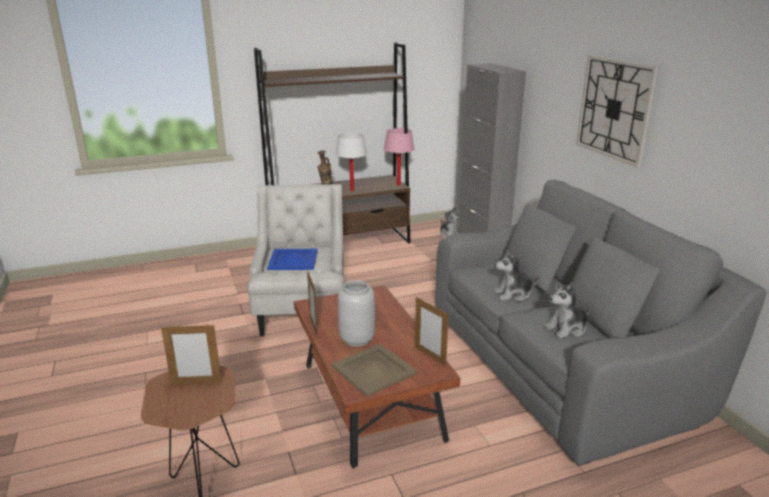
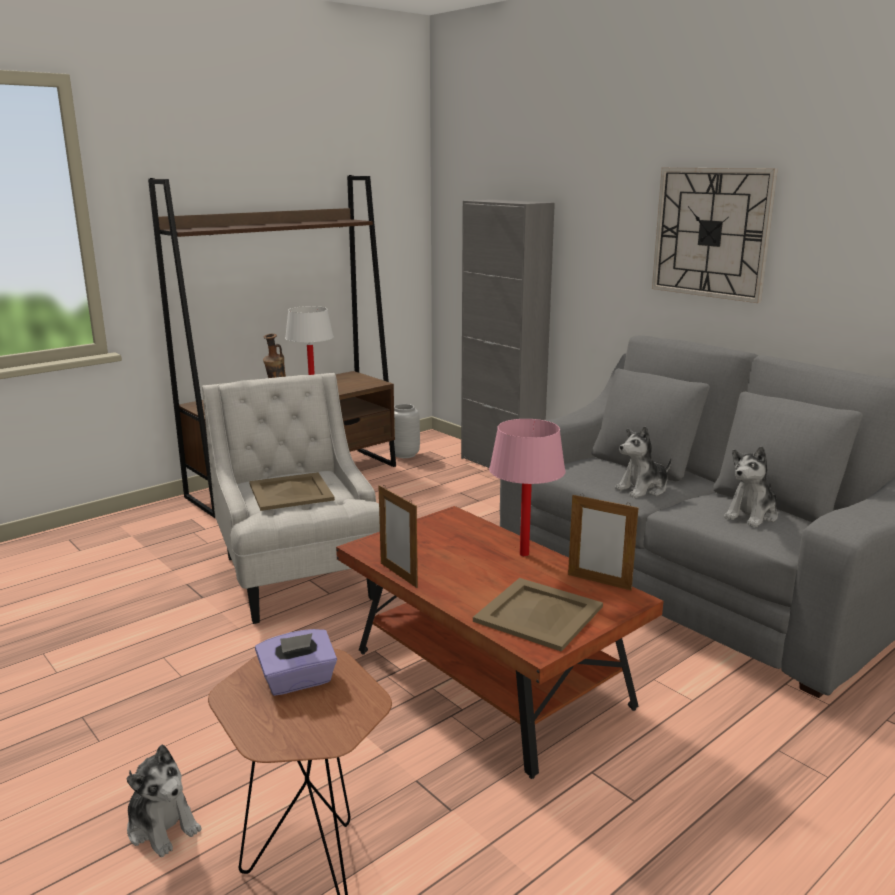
camera: 20 degrees left, 5 degrees down
(196, 383) = (298, 681): picture frame -> purple tissue box
(293, 260) = (291, 492): blue tray -> beige tray
(356, 339) = (477, 580): grey vase -> grey vase (404, 454)
(398, 185) = (374, 382): pink table lamp -> pink table lamp (524, 554)
(449, 234) = (443, 449): plush toy -> plush toy (162, 826)

